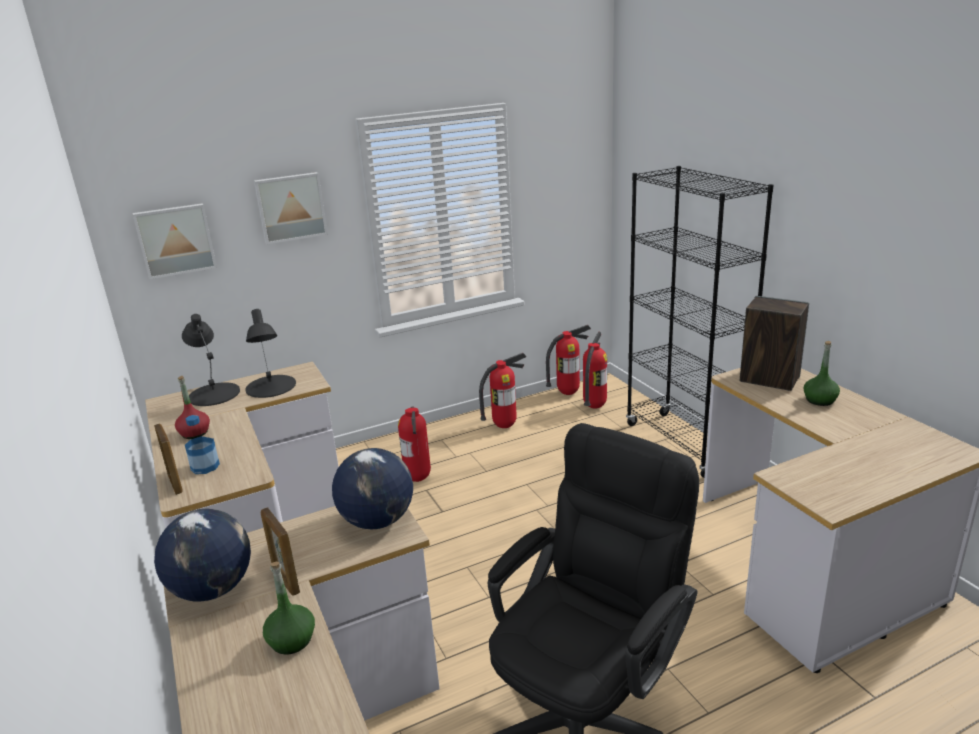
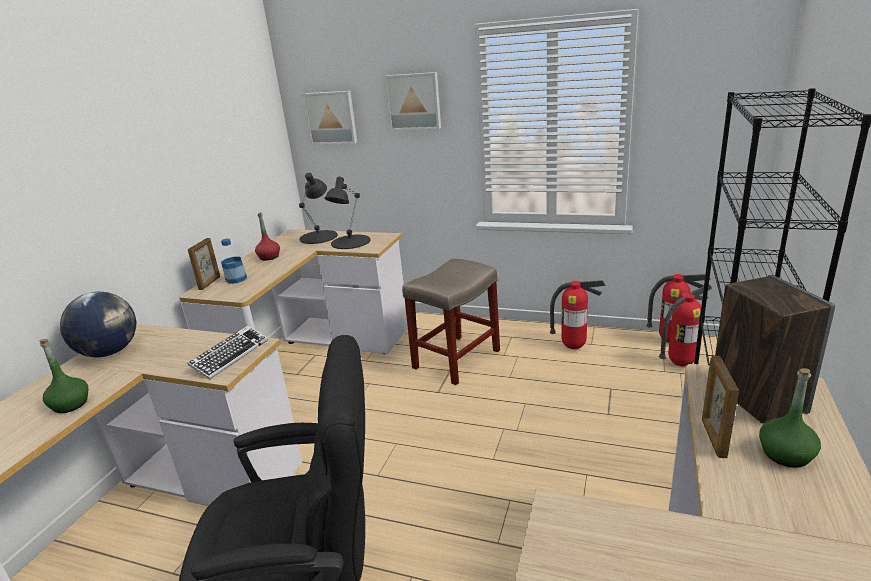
camera: 45 degrees right, 0 degrees up
(285, 580) = (135, 367): picture frame -> picture frame (713, 438)
(377, 521) = (230, 356): globe -> keyboard
(419, 479) = (456, 360): fire extinguisher -> beige stool

